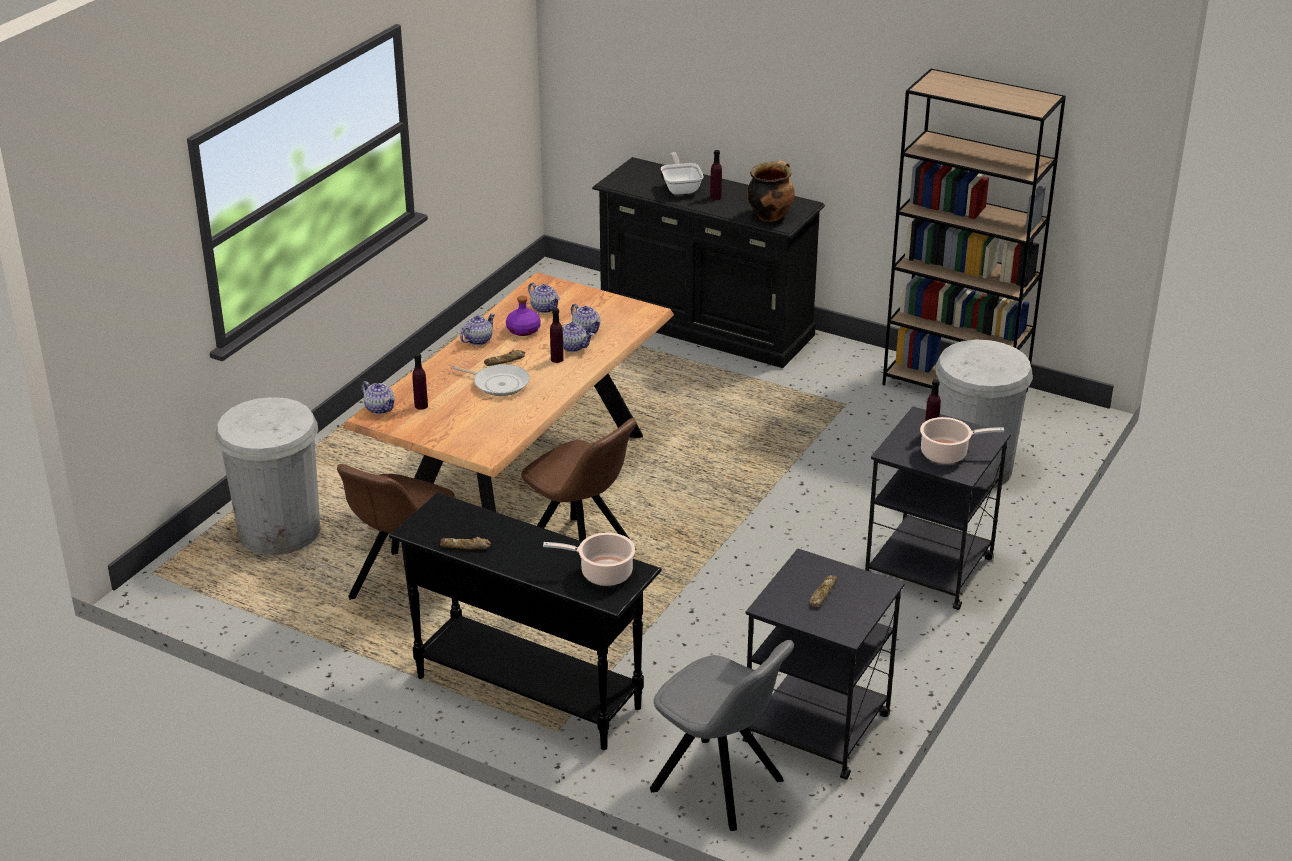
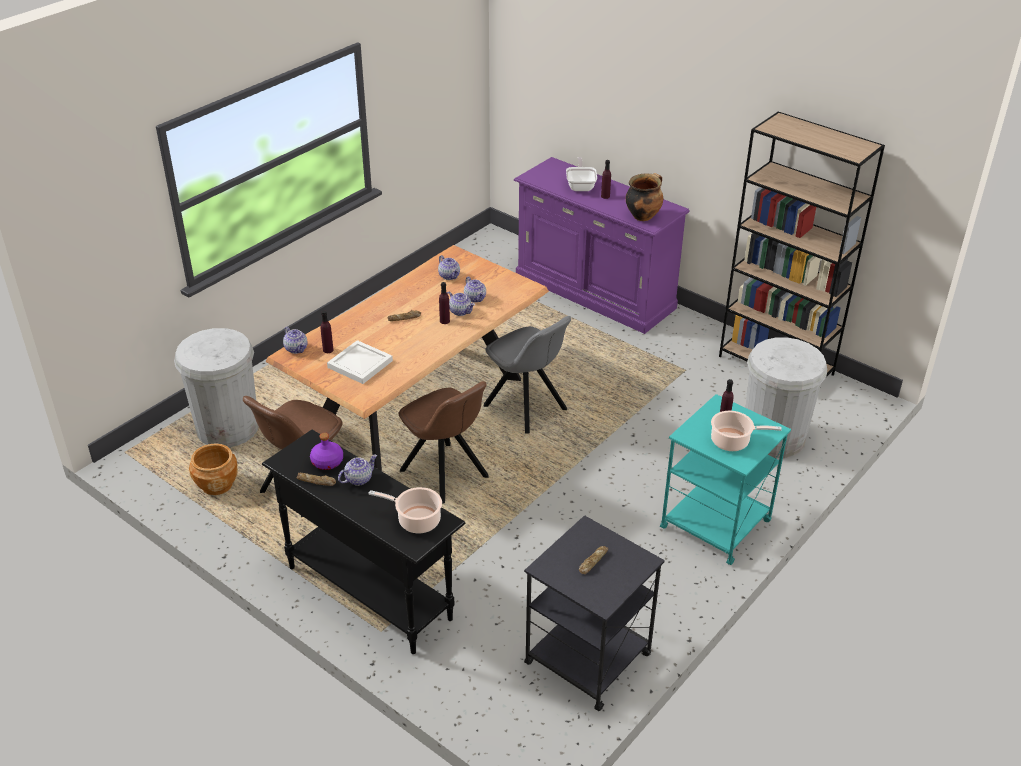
camera: 10 degrees right, 5 degrees up
(289, 597) = (217, 485): none -> brown planter
(469, 417) = (361, 364): none -> white tray
(478, 340) = (390, 298): teapot -> teapot (358, 479)
(498, 383) = (393, 337): frying pan -> none
(523, 330) = (427, 293): purple bottle -> purple bottle (327, 462)
(706, 325) = (595, 292): black cabinet -> purple cabinet
(718, 785) = (494, 700): grey chair -> grey chair (526, 407)
(928, 570) = (715, 525): black cart -> turquoise cart

